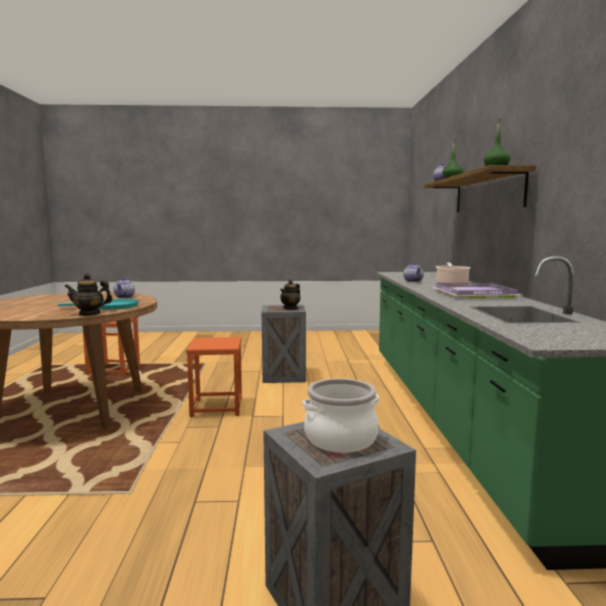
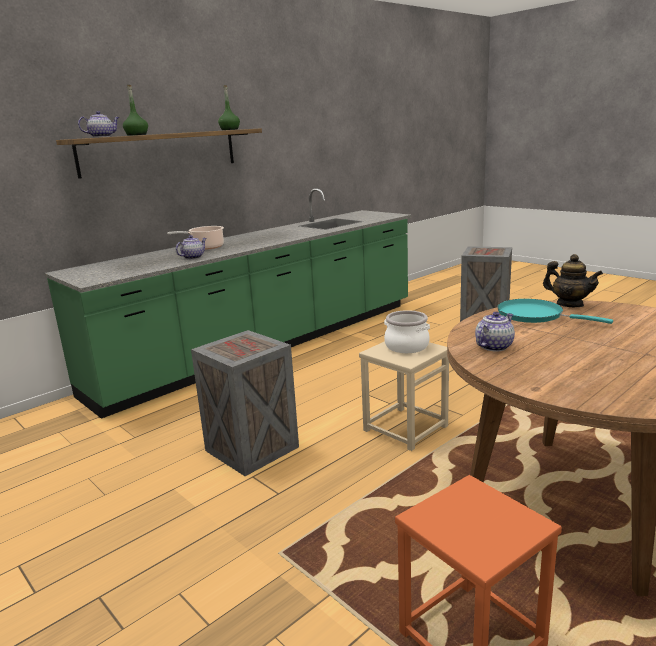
camera: 130 degrees left, 10 degrees up
(217, 407) = (405, 428): orange stool -> beige stool
(290, 308) = (237, 342): teapot -> none
(341, 439) = (486, 250): cooking pot -> cooking pot (407, 346)
(476, 294) = (261, 236): purple tray -> none

